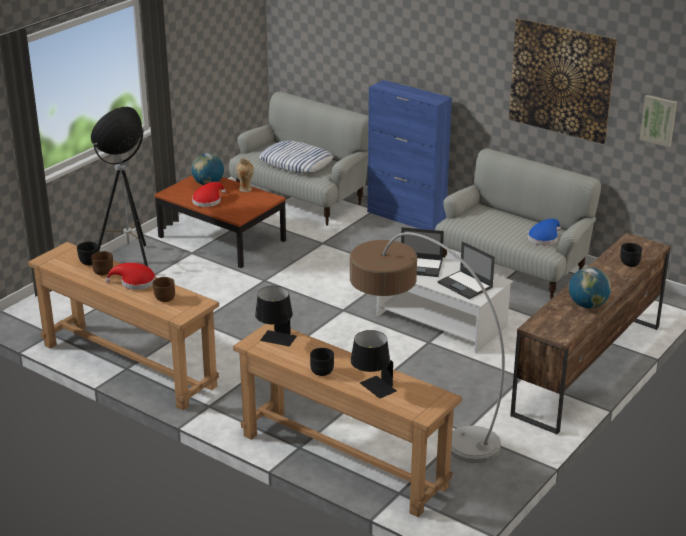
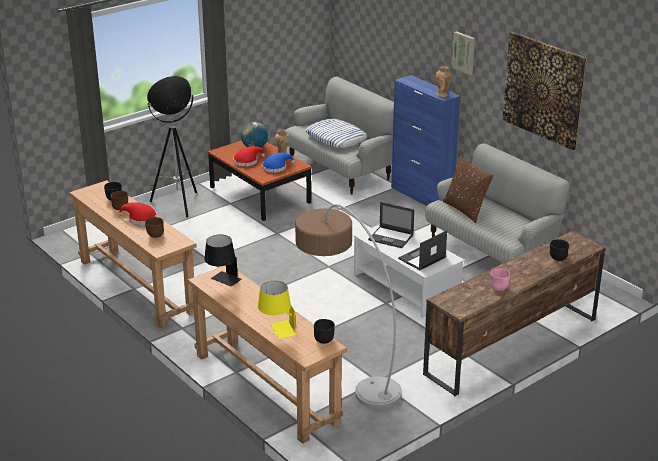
camera: 15 degrees right, 0 degrees up
(322, 372) = (245, 310): black bowl -> black bowl (324, 340)
(372, 389) = (277, 330): black table lamp -> yellow table lamp
(432, 98) = (442, 95): none -> vase
(465, 285) = (421, 258): laptop -> laptop turned 75 degrees clockwise
(484, 225) = (466, 210): none -> brown pillow
(544, 238) = (512, 227): blue hat -> blue hat (276, 167)
(587, 305) = (499, 288): globe -> pink bowl
(658, 120) = (617, 134): picture -> picture (464, 52)

